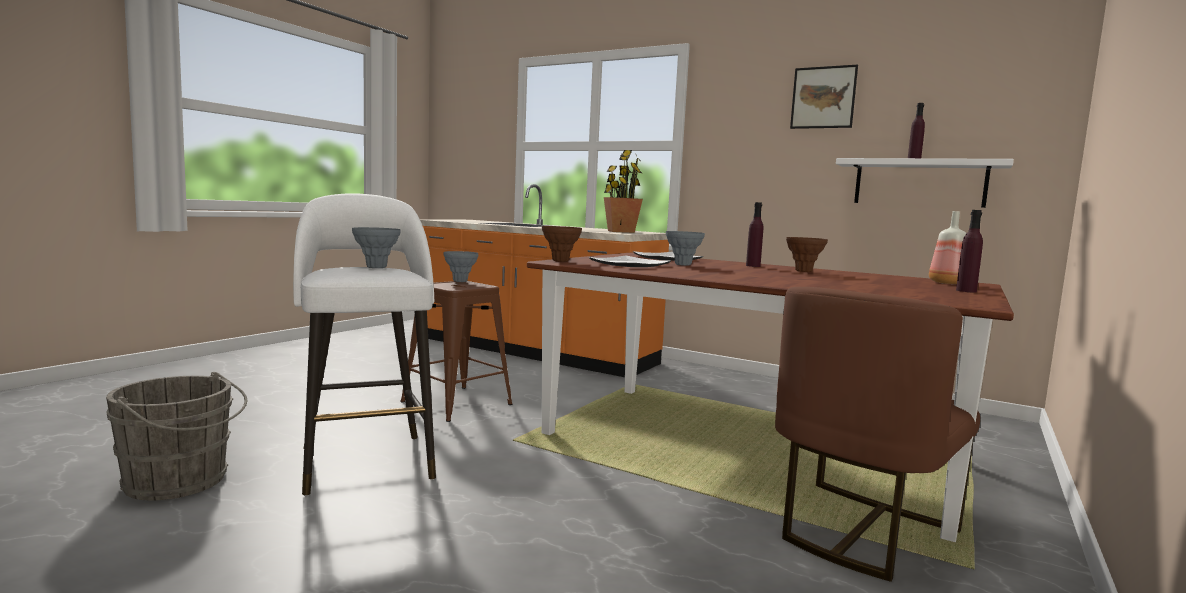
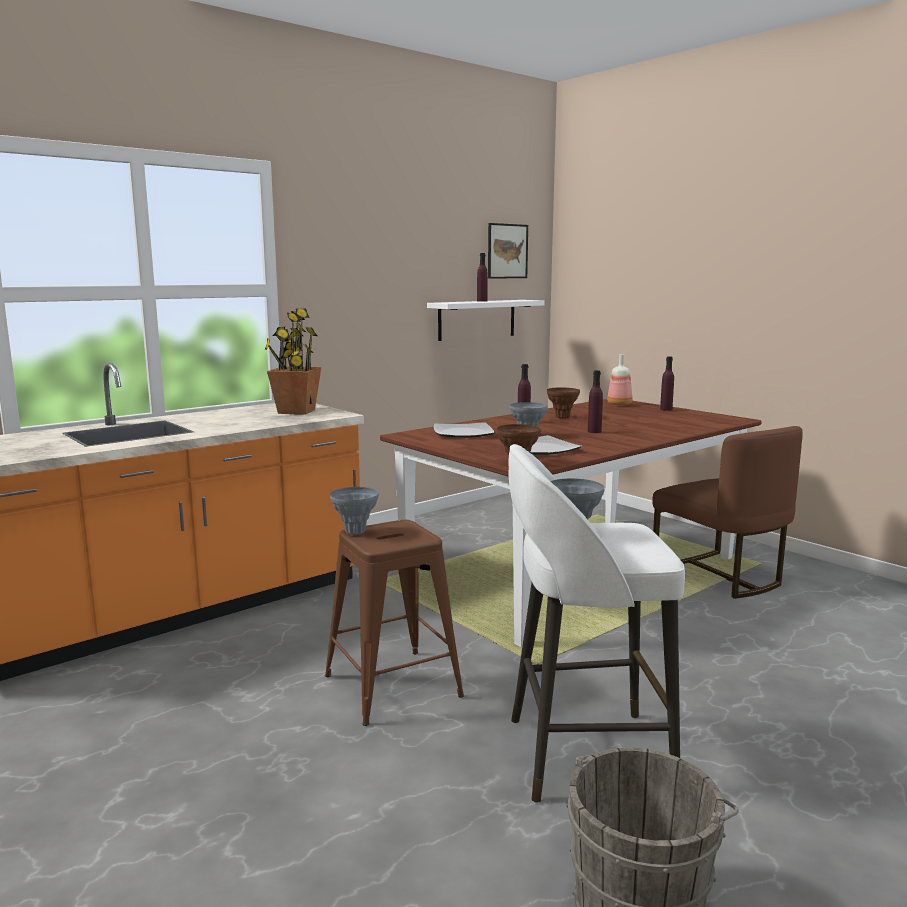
camera: 70 degrees left, 5 degrees up
(743, 273) = (594, 431): none -> purple bottle
(823, 97) = (407, 241): picture -> picture (507, 251)

